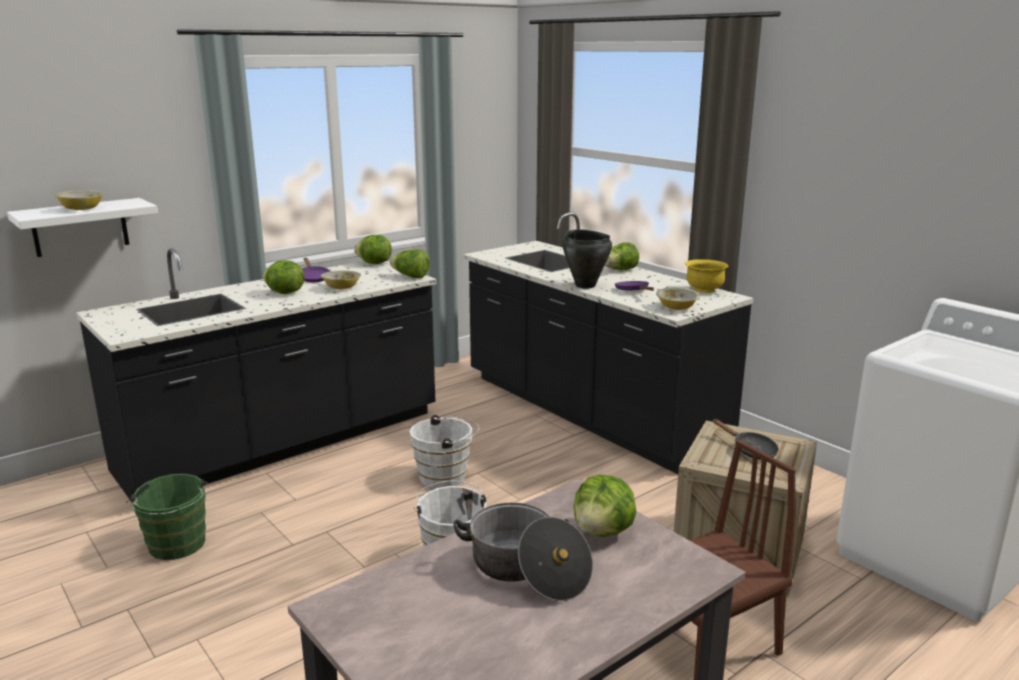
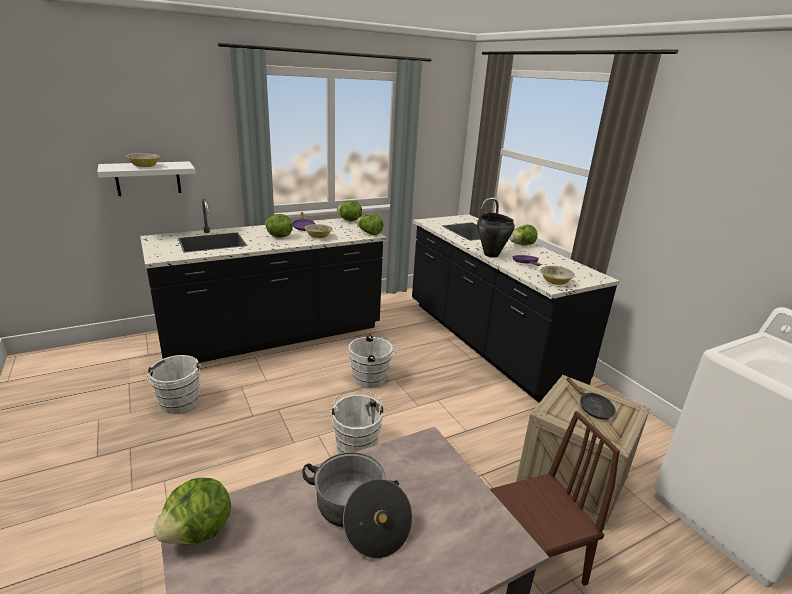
camera: 10 degrees right, 5 degrees up
(177, 547) = (179, 404): green bucket -> white bucket
(603, 532) = (436, 486): lettuce -> lettuce (199, 532)
(704, 290) = (581, 269): yellow bowl -> none

